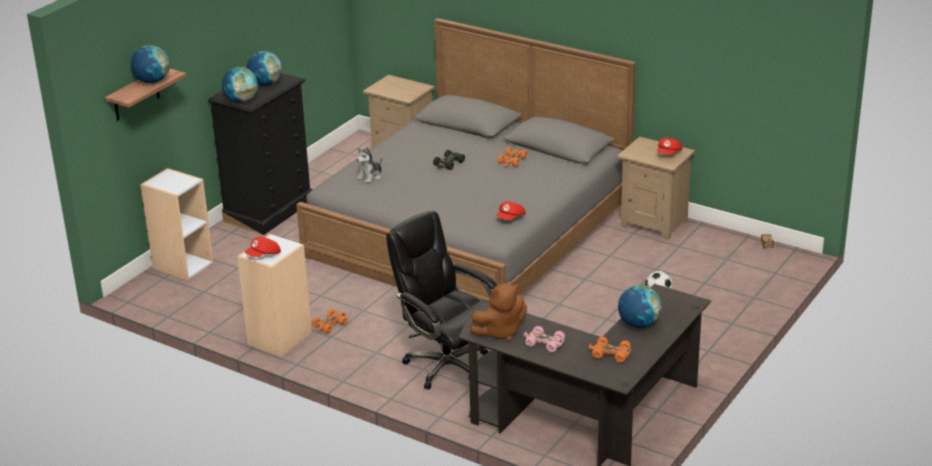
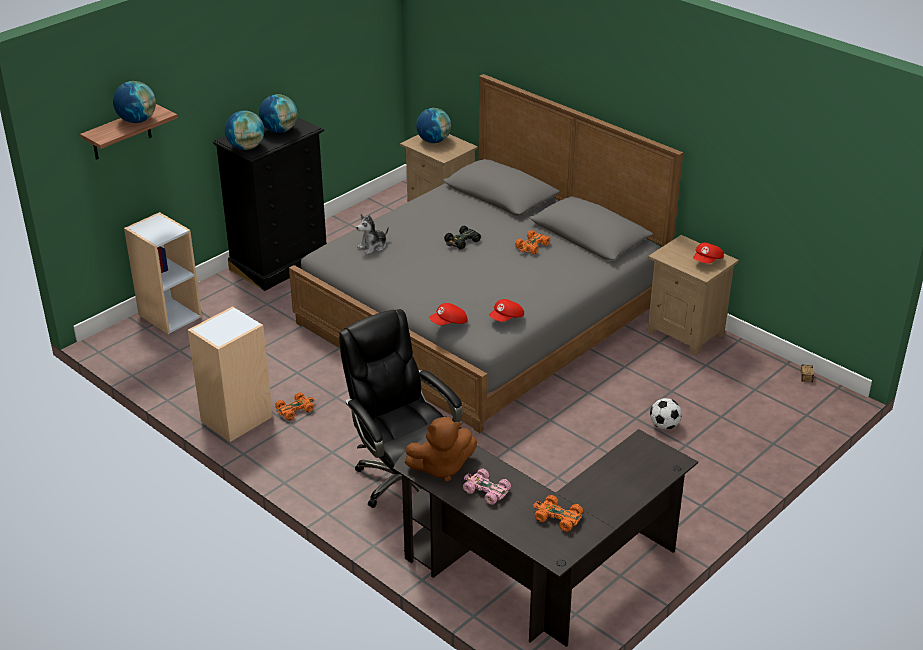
camera: 10 degrees right, 5 degrees up
(264, 255) = (215, 333): red cap -> red cap (449, 323)
(639, 324) = (603, 482): globe -> globe (433, 141)

